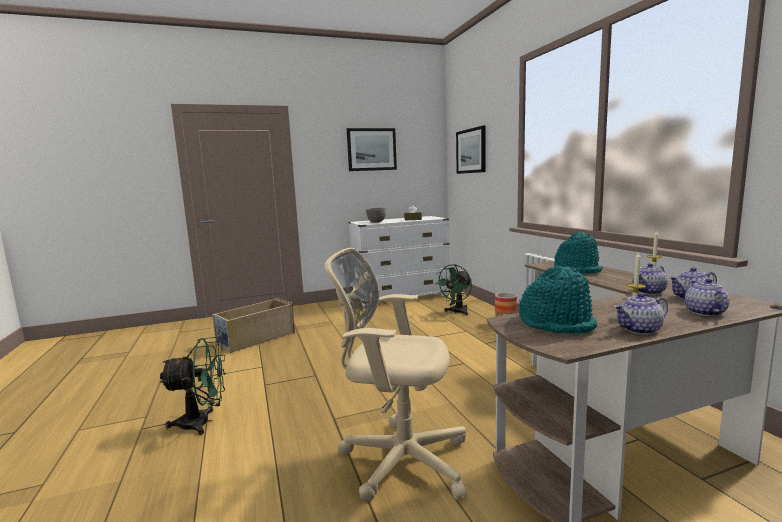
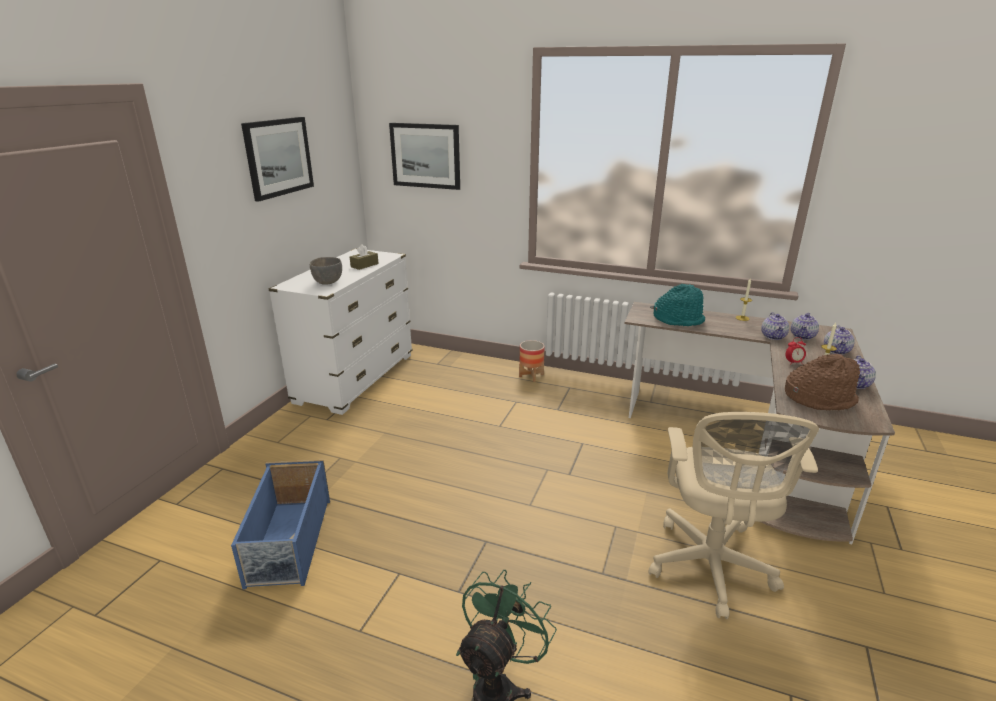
camera: 50 degrees left, 15 degrees up
(255, 339) = (289, 542): beige storage box -> blue storage box
(399, 459) = (710, 568): beige office chair -> beige office chair turned 45 degrees counterclockwise
(456, 312) = (463, 379): green fan -> none
(557, 324) = (819, 398): turquoise hat -> brown hat
(610, 305) = (793, 363): none -> alarm clock
(704, 312) = (837, 351): teapot -> teapot turned 120 degrees counterclockwise

